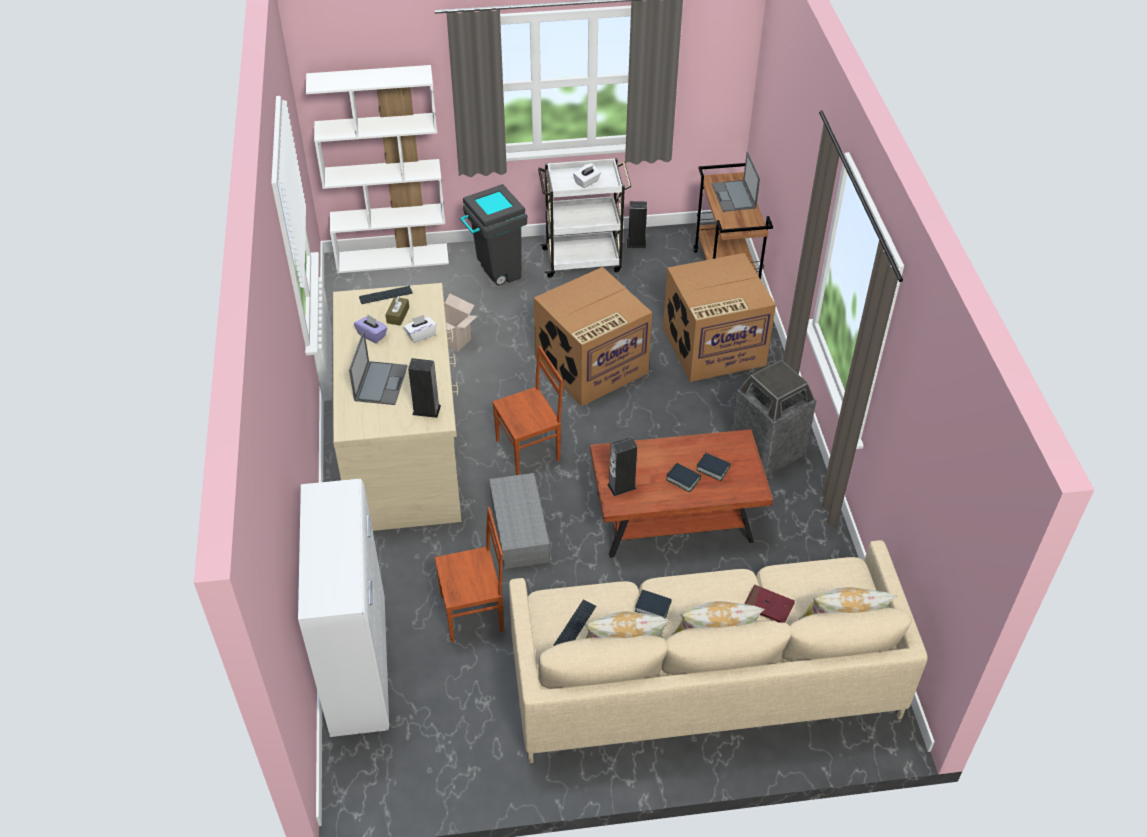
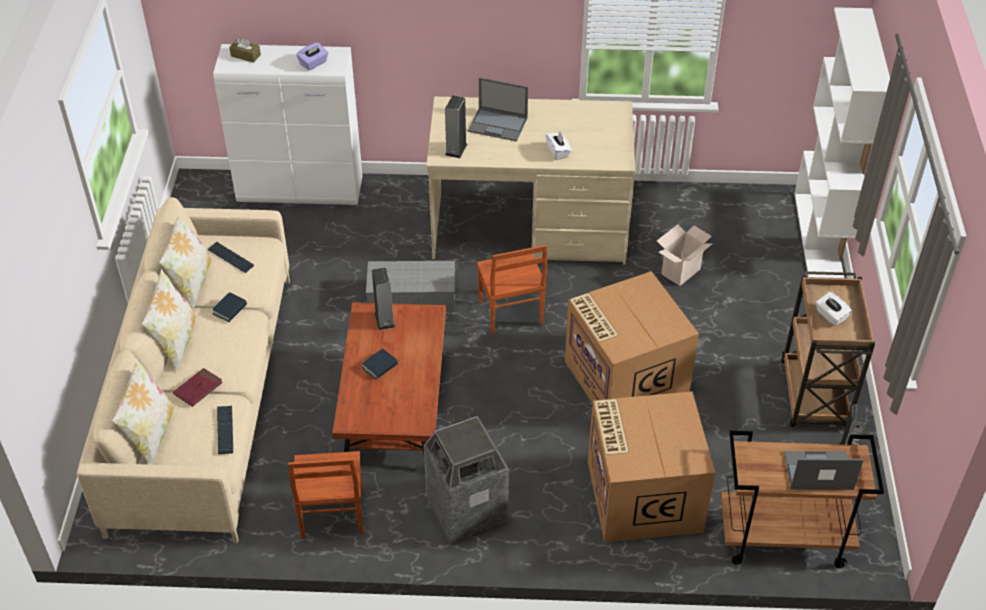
camera: 100 degrees right, 0 degrees up
(372, 335) = (564, 122): purple tissue box -> purple tissue box (313, 63)
(386, 296) = (619, 133): keyboard -> keyboard (225, 430)
(398, 315) = (589, 139): brown tissue box -> brown tissue box (245, 55)
(473, 614) = (329, 258): brown chair -> brown chair (331, 515)
(496, 275) = (787, 315): grey trash can -> none
(583, 260) = (814, 396): white cart -> brown cart
(713, 468) = (387, 392): book -> none

